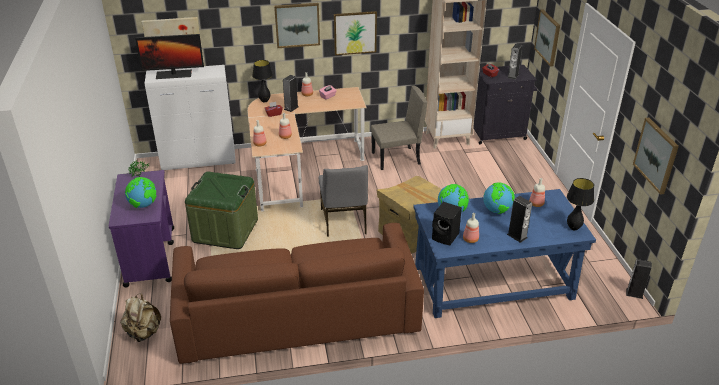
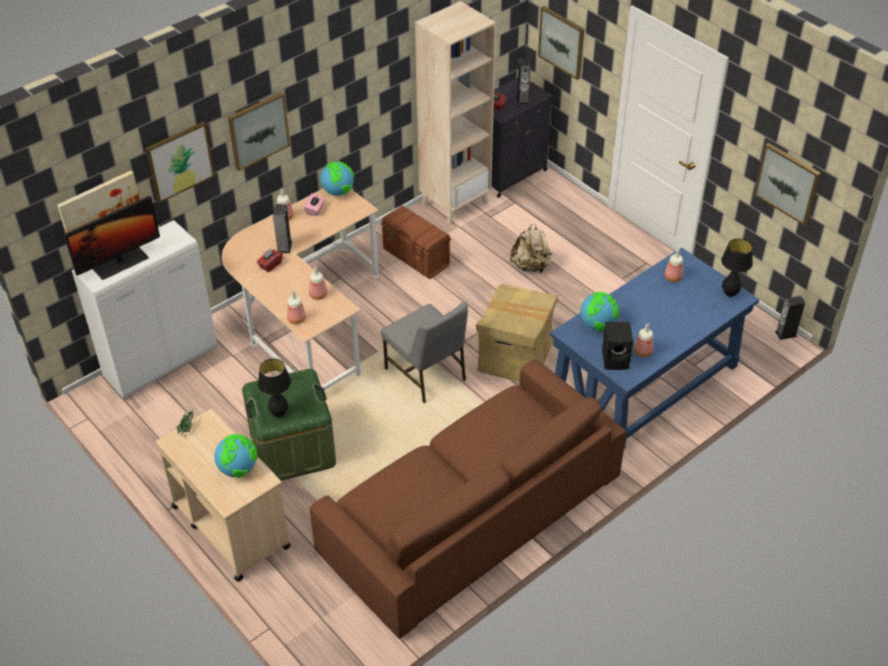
camera: 30 degrees left, 10 degrees up
(143, 333) = (318, 625): beige backpack -> beige backpack (531, 266)
(150, 256) = (230, 526): purple cart -> beige cart
(264, 101) = (238, 248): black table lamp -> black table lamp (279, 413)
(355, 33) = (328, 112): picture -> picture (180, 161)
(396, 158) = (416, 258): beige chair -> brown storage box
(497, 210) = (641, 303): globe -> globe (338, 192)
(517, 236) = (684, 327): speaker -> none

